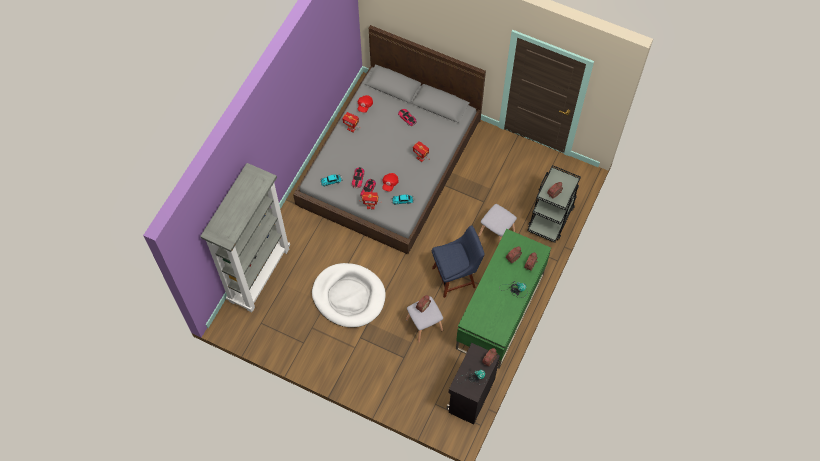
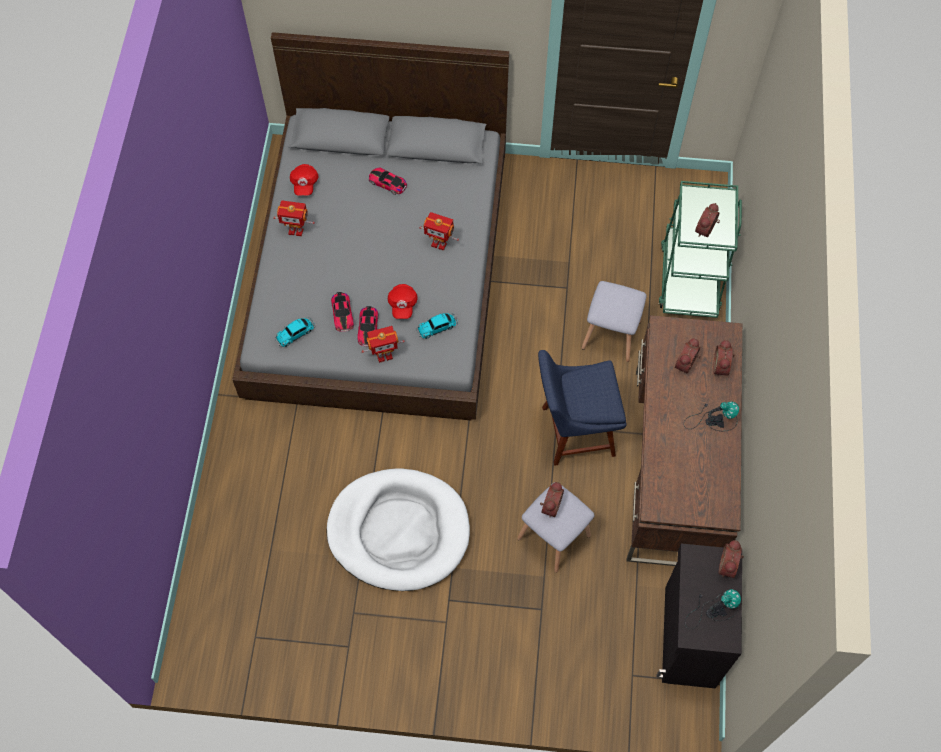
camera: 20 degrees left, 0 degrees up
(259, 274) = (218, 546): grey bookcase -> none
(456, 276) = (573, 432): blue chair -> blue chair turned 150 degrees counterclockwise
(500, 312) = (674, 468): green desk -> brown desk
(551, 217) = (689, 278): black cart -> green cart

